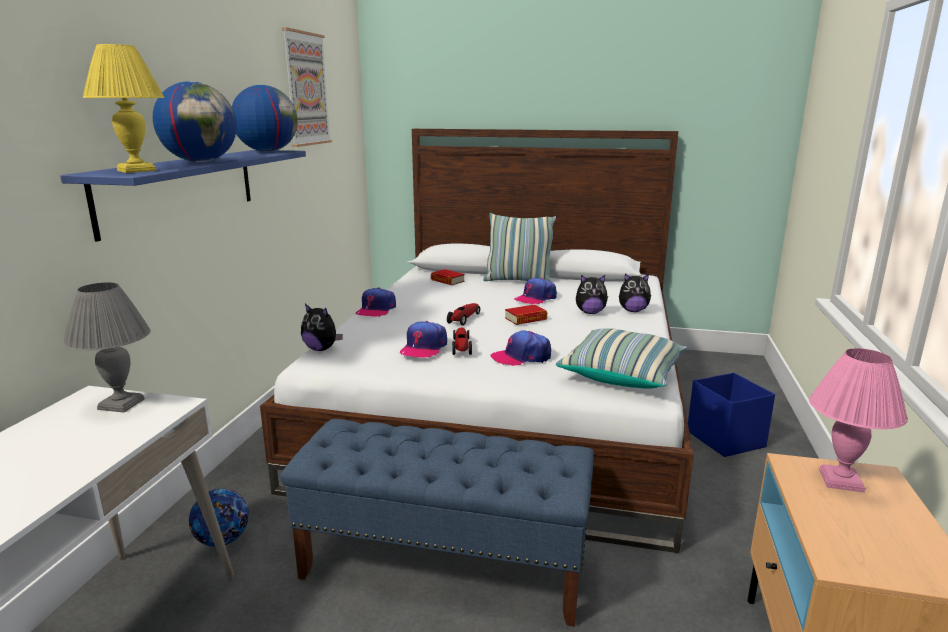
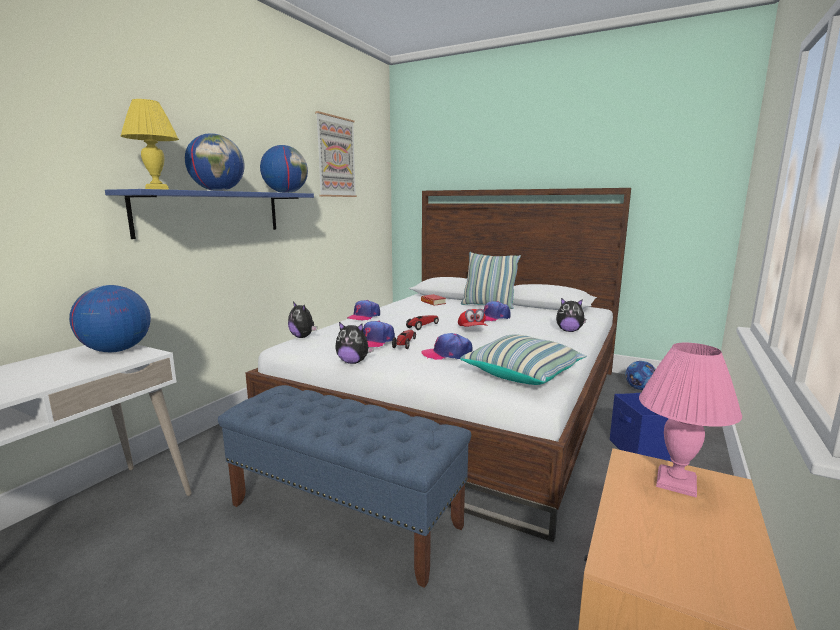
camera: 15 degrees right, 5 degrees down
(121, 404) = (116, 350): grey table lamp -> globe
(222, 540) = (200, 468): football -> football (639, 388)
(525, 319) = (472, 329): book -> red cap
(590, 312) = (530, 329): plush toy -> plush toy (353, 362)

